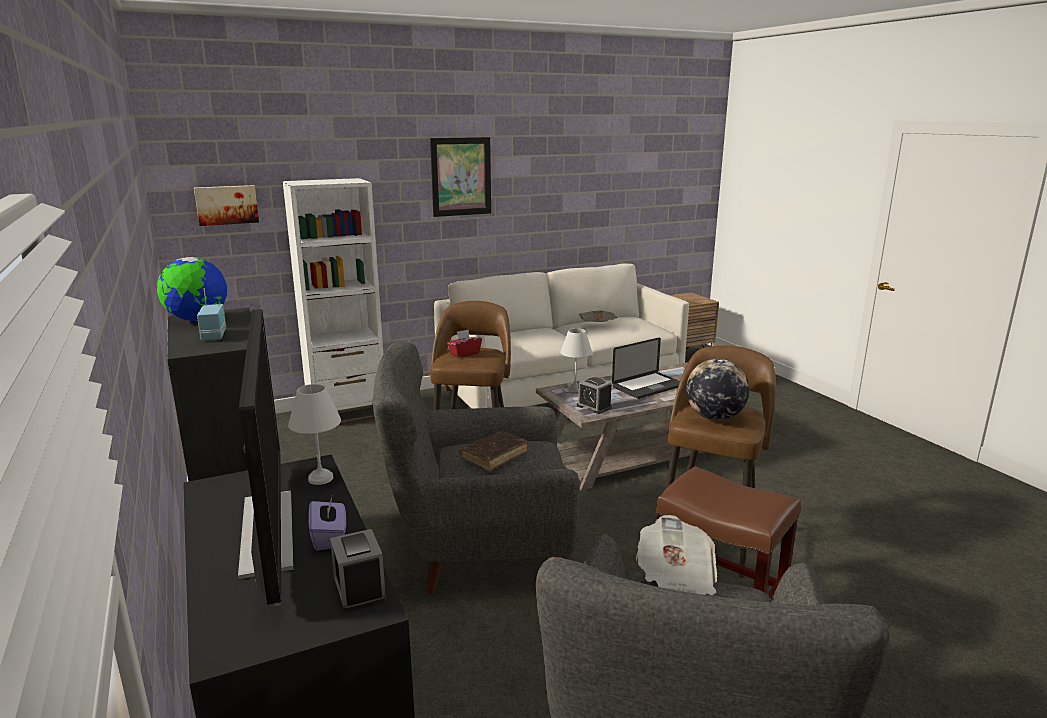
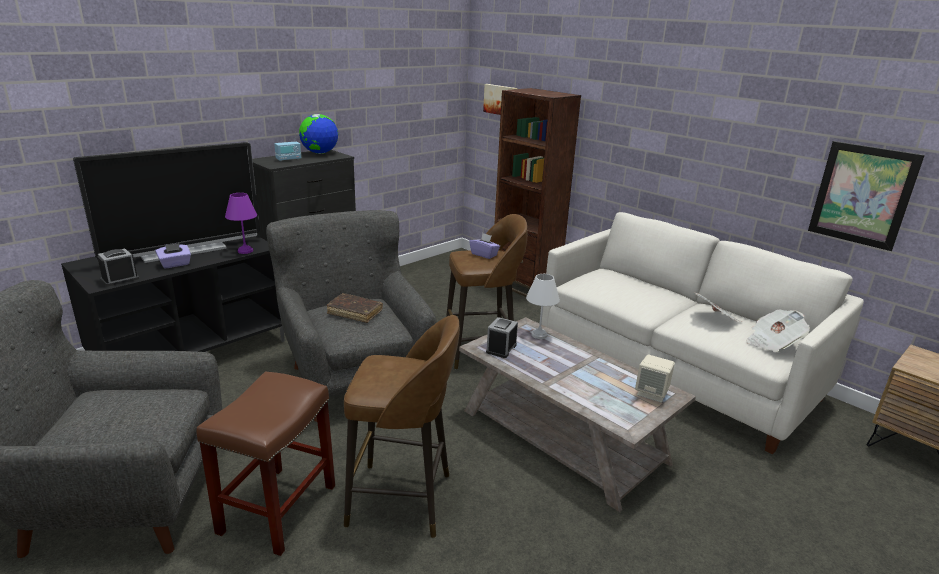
camera: 70 degrees right, 5 degrees up
(322, 478) = (245, 251): white table lamp -> purple table lamp
(347, 413) = (525, 285): white bookcase -> brown bookcase
(461, 176) = (672, 110): picture -> picture (862, 195)
(464, 354) = (484, 254): red tissue box -> purple tissue box
(648, 386) = (582, 374): laptop -> none
(675, 581) = (172, 400): newspaper -> newspaper (772, 343)
(681, 372) = (652, 393): none -> beige speaker
(714, 417) = (386, 371): globe -> none

